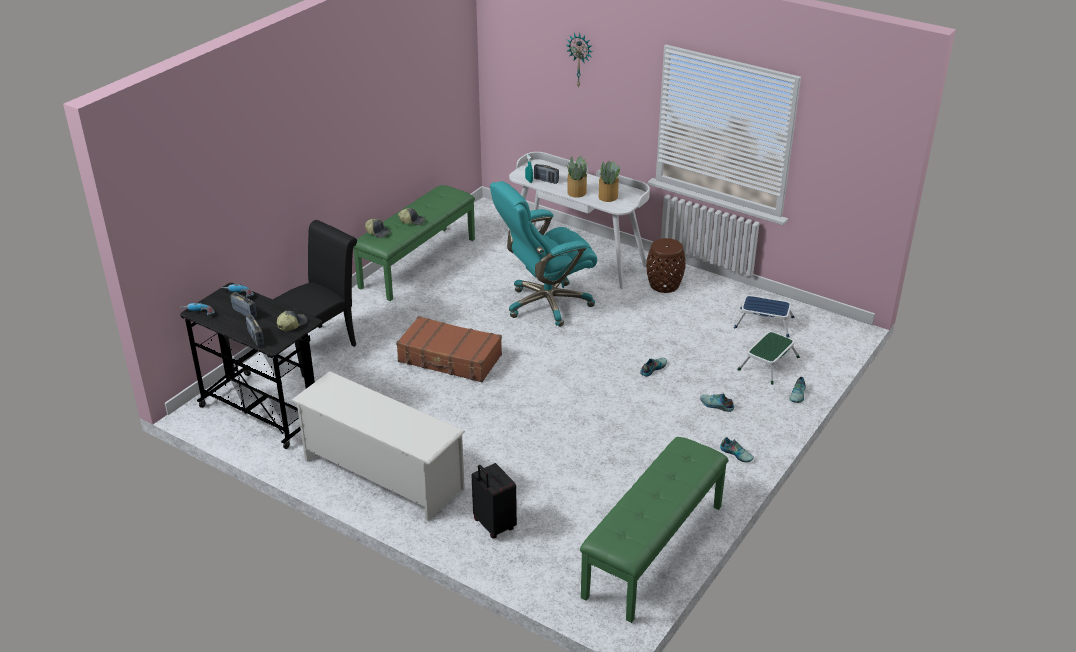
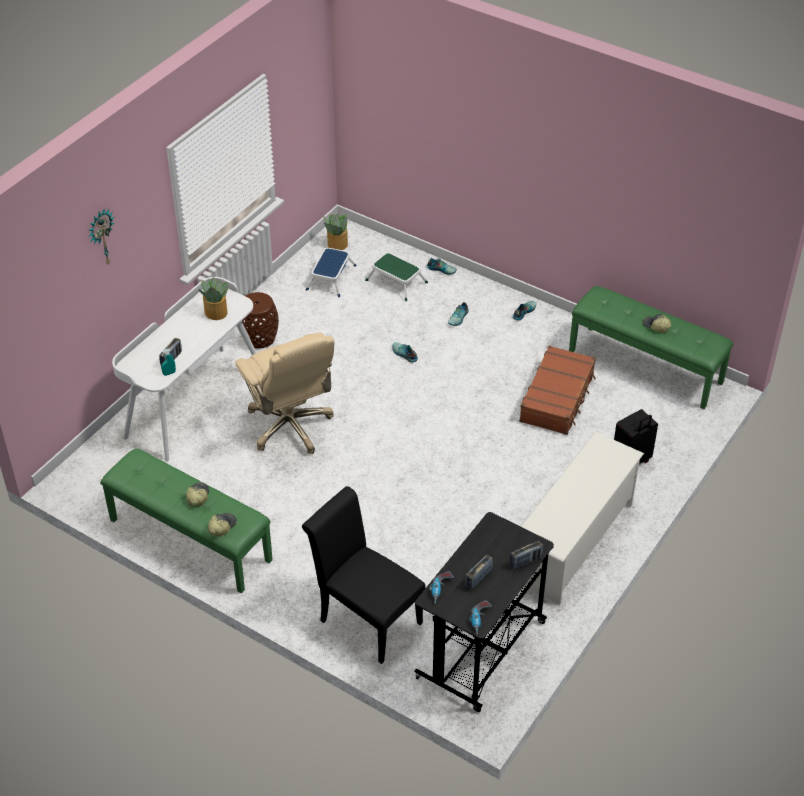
camera: 90 degrees left, 10 degrees up
(291, 324) = (498, 535): cap -> cap (656, 326)
(450, 359) = (387, 501): brown suitcase -> brown suitcase (557, 398)
(544, 305) = (290, 428): turquoise office chair -> beige office chair
(577, 192) = (202, 335): potted plant -> potted plant (337, 244)

